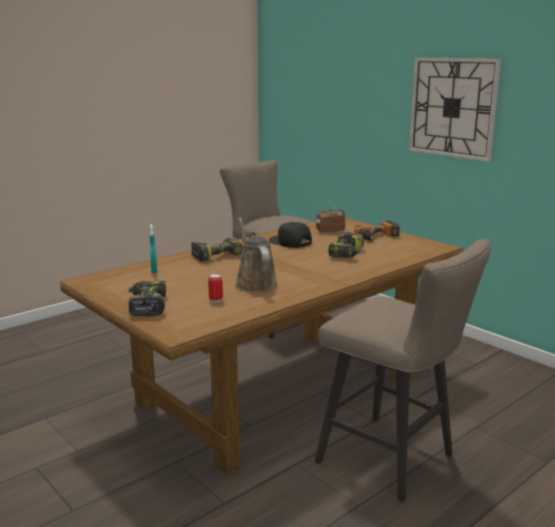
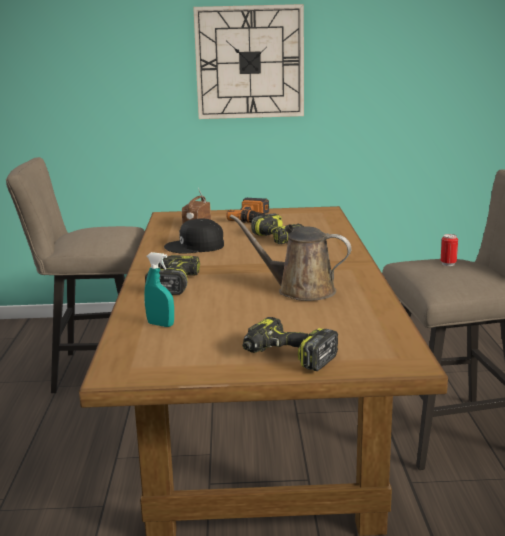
camera: 50 degrees left, 0 degrees up
(215, 300) = (325, 319): can -> can (448, 264)

